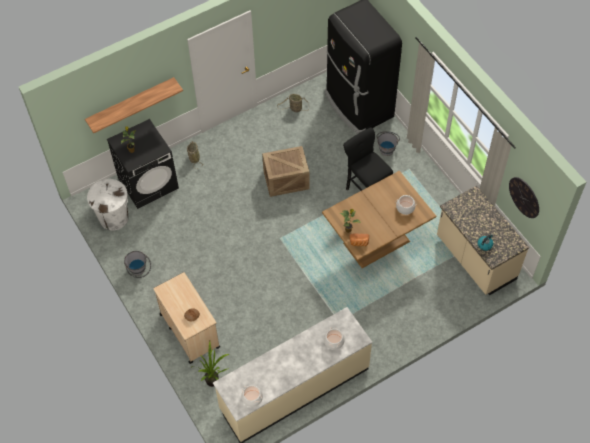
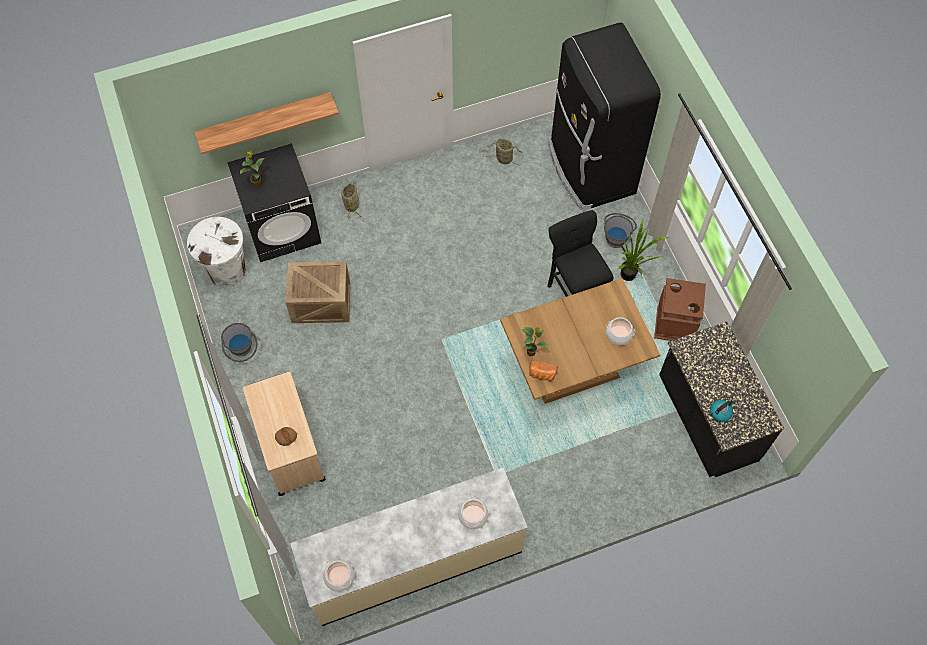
camera: 10 degrees right, 5 degrees up
(215, 382) = (307, 530): potted plant -> potted plant (631, 277)
(285, 180) = (467, 258): crate -> crate (320, 303)
(440, 200) = (674, 325): none -> brown trash can
(475, 259) = (706, 420): beige counter -> black counter
(524, 197) = (791, 357): wall clock -> none

